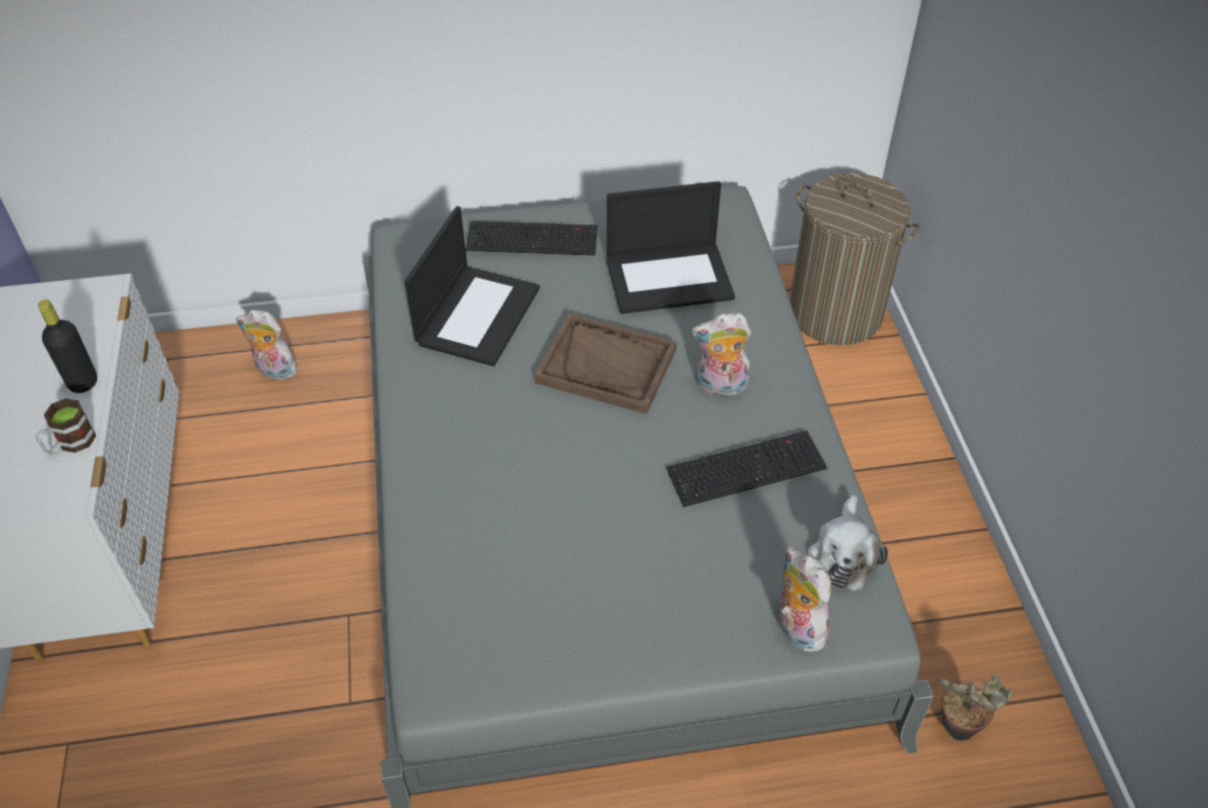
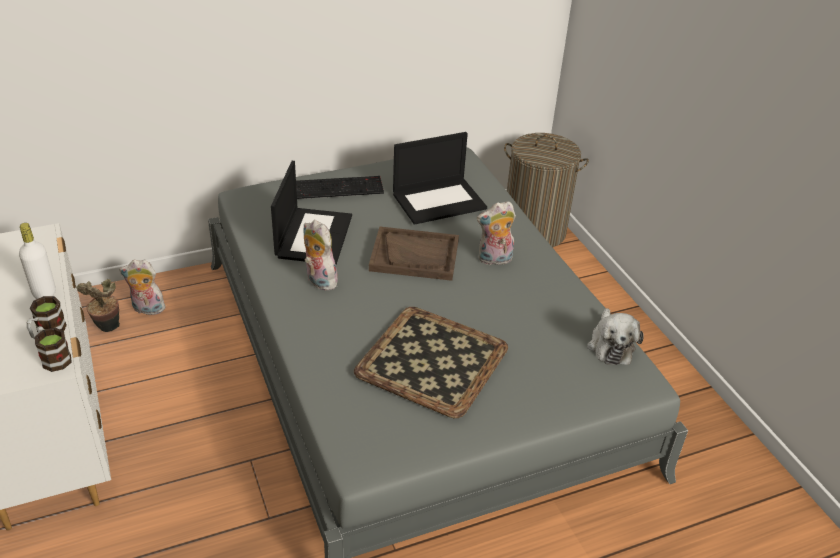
camera: 15 degrees left, 10 degrees down
(67, 484) = (54, 357): none -> mug
(83, 382) = (44, 293): black bottle -> white bottle
(577, 539) = (431, 359): none -> tray
(747, 467) = (529, 303): keyboard -> none
(795, 628) = (596, 391): plush toy -> plush toy (318, 280)
(956, 729) = (695, 464): potted plant -> potted plant (107, 328)

